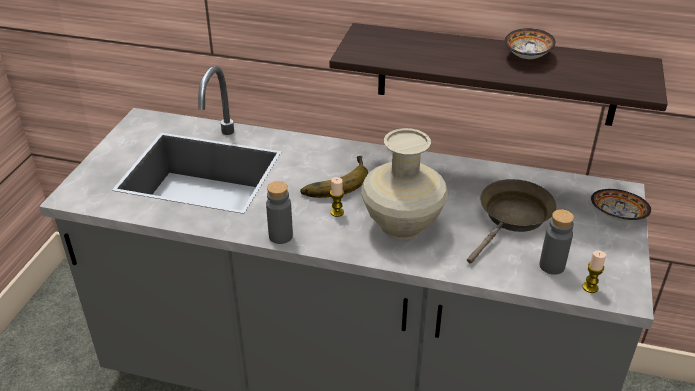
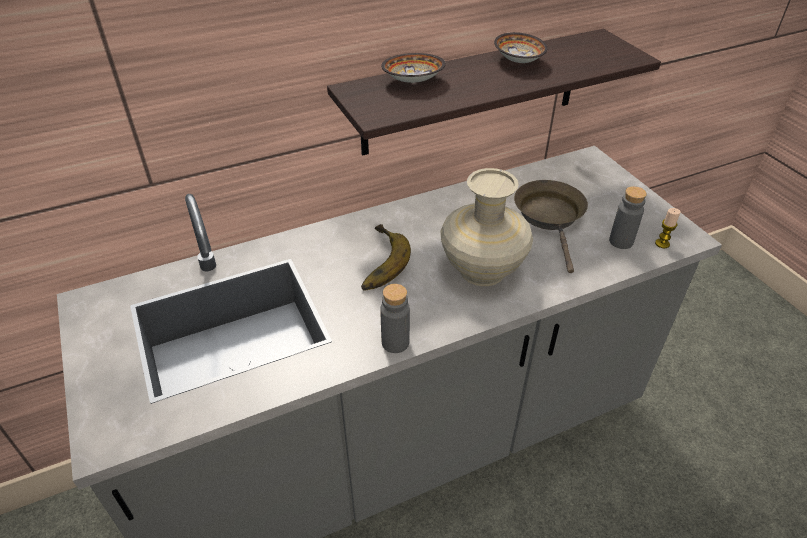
camera: 40 degrees left, 5 degrees up
(337, 212) = (415, 289): candle -> none
(618, 217) = (611, 179): bowl -> bowl (414, 81)

